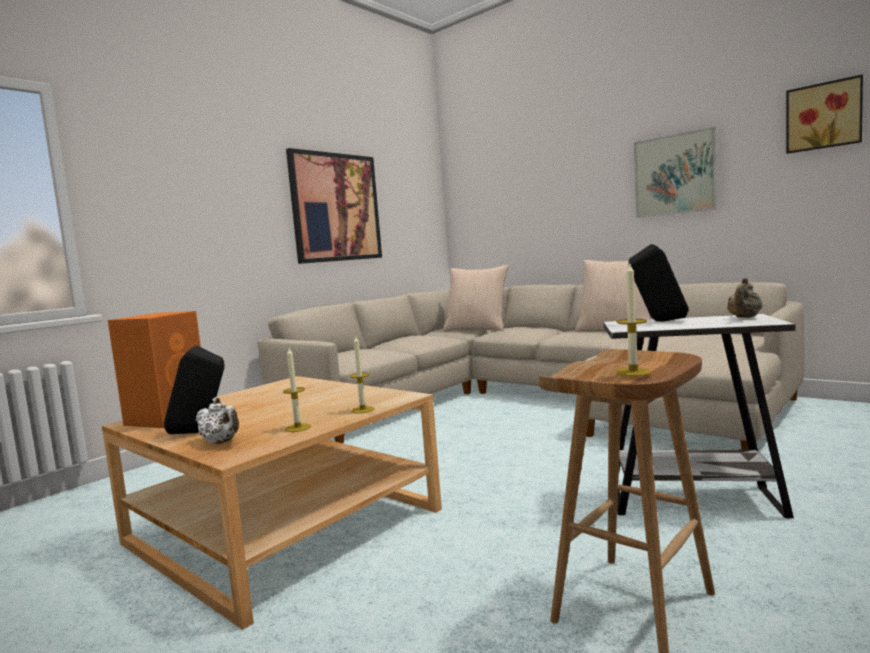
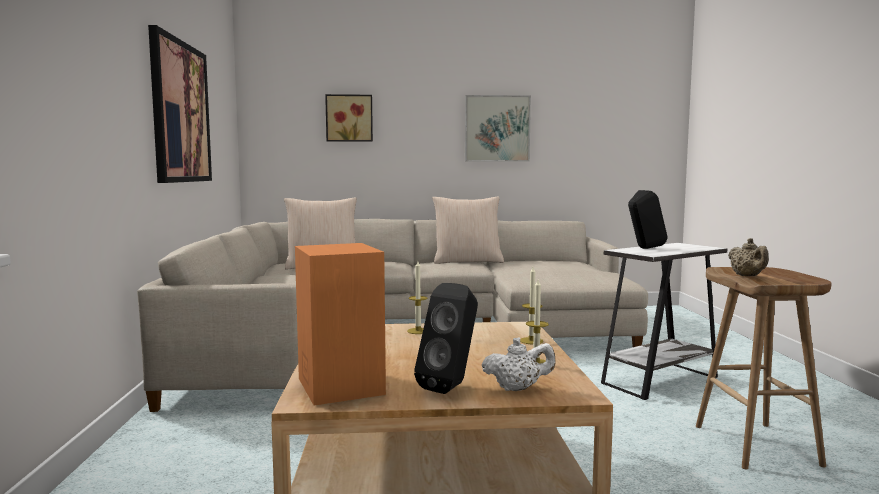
camera: 45 degrees left, 0 degrees up
(633, 372) = (787, 279): candle -> candle (418, 331)
(744, 318) = (683, 245): beige teapot -> beige teapot (747, 276)
(823, 116) = (600, 103): picture -> picture (349, 118)

